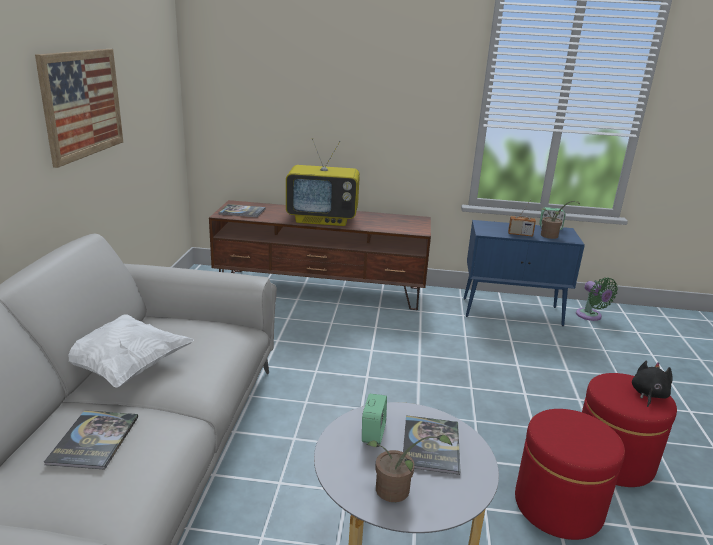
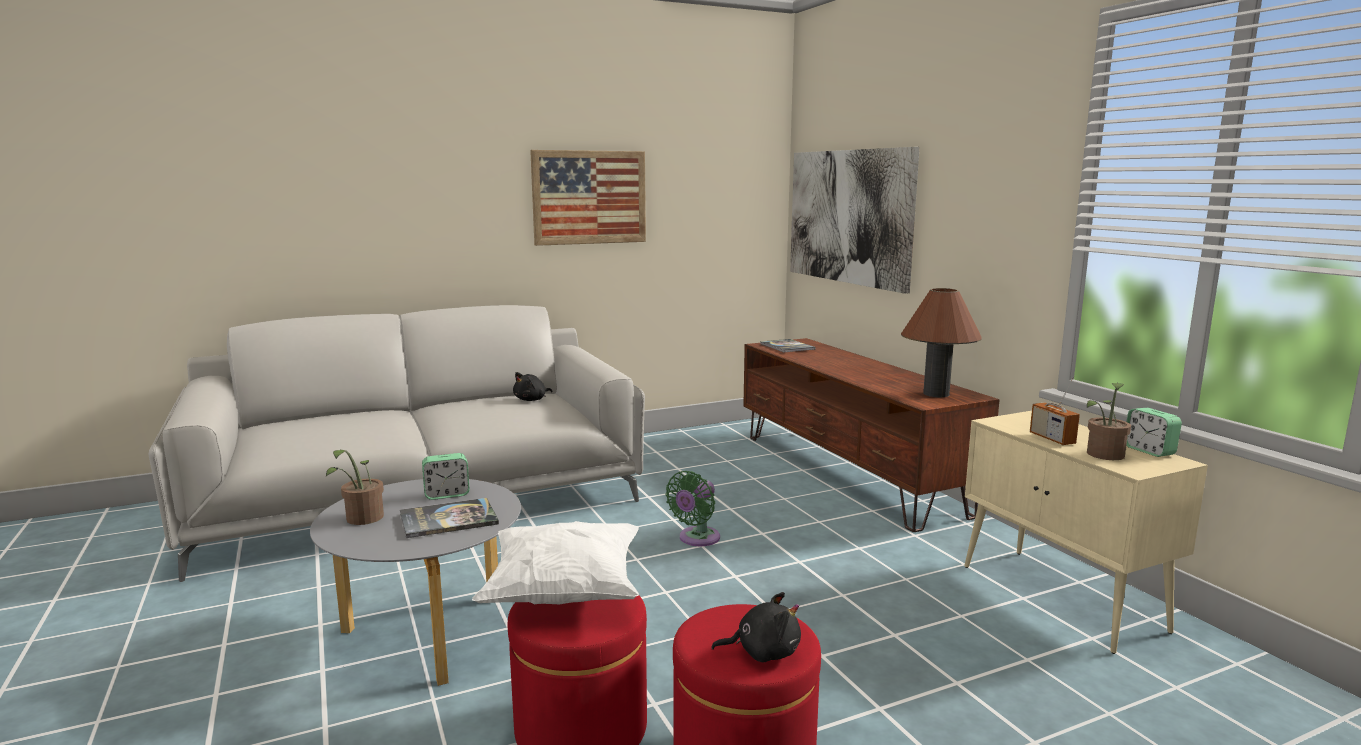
camera: 60 degrees right, 10 degrees down
(94, 440) = (354, 421): book -> none
(124, 367) = (456, 404): white pillow -> white pillow (564, 593)
(173, 329) = (532, 400): none -> black plush toy
(269, 101) = (849, 216): none -> picture
(323, 219) = (845, 368): television -> none
(405, 223) = (936, 394): none -> brown table lamp
(512, 312) = (1062, 598): blue cabinet -> beige cabinet
(590, 316) = (1223, 677): green fan -> green fan (696, 539)

